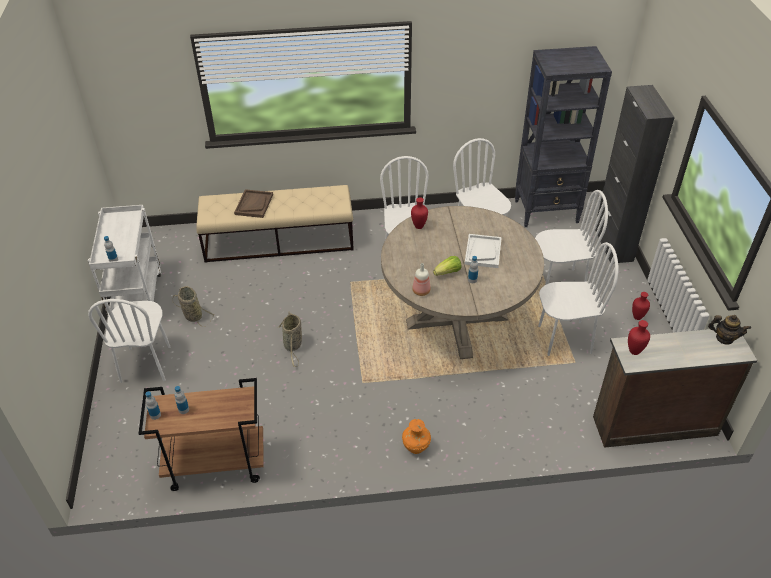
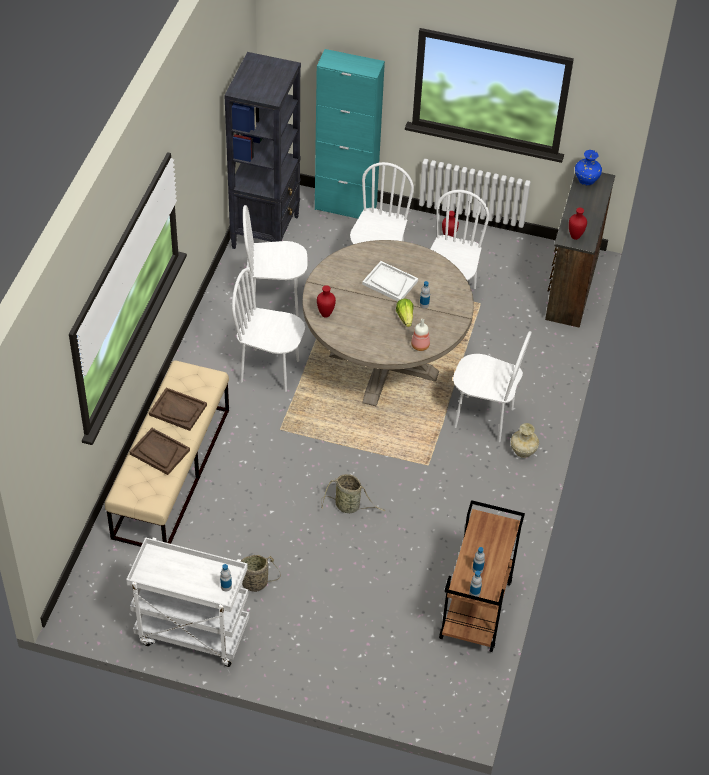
camera: 70 degrees left, 5 degrees up
(146, 364) = (308, 644): white chair -> white chair (483, 418)
(298, 200) = (178, 410): none -> brown tray
(415, 447) = (523, 452): orange vase -> beige vase
(613, 245) = (345, 207): black cabinet -> turquoise cabinet
(724, 338) = (585, 180): teapot -> blue vase

